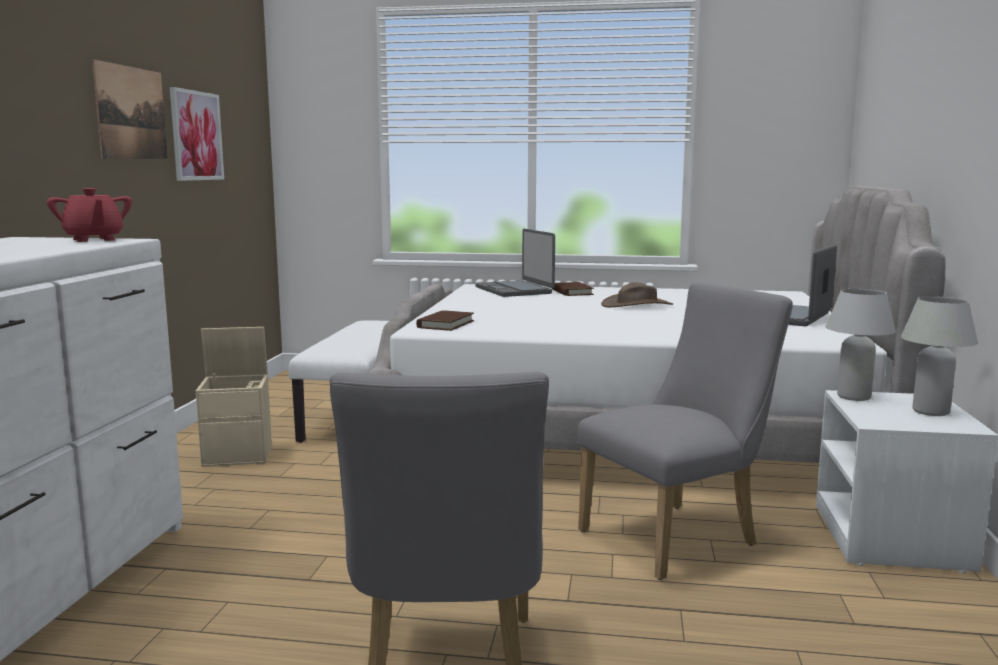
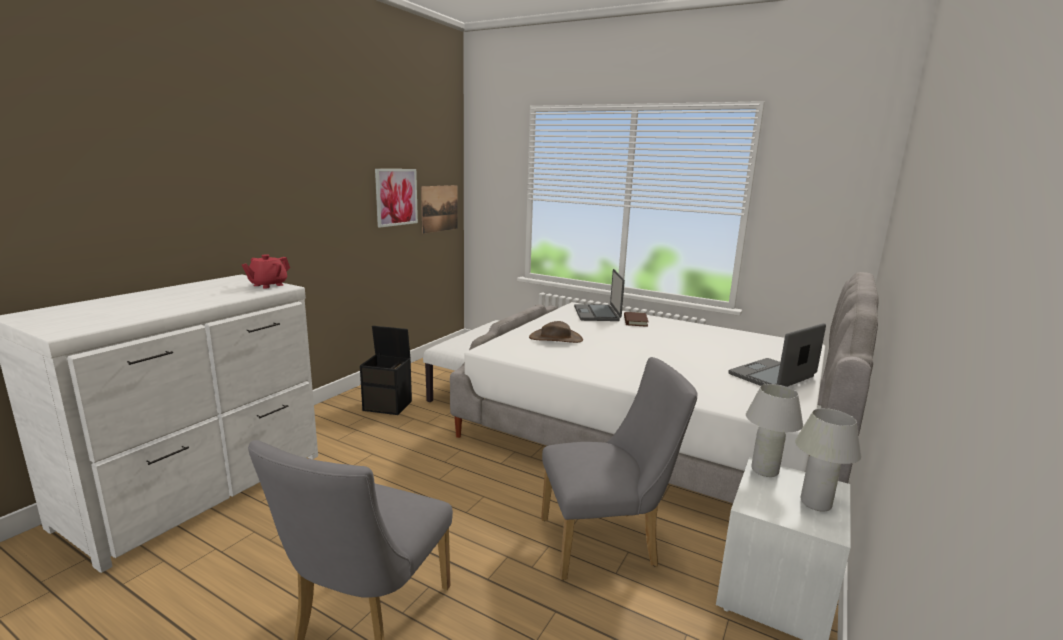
camera: 20 degrees right, 5 degrees up
(94, 240) = (268, 285): red teapot -> red teapot turned 45 degrees clockwise
(131, 113) = (342, 189): picture -> picture (439, 208)
(239, 455) = (388, 405): beige storage box -> black storage box
(445, 324) = (509, 346): brown book -> none
(637, 305) = (666, 343): brown hat -> brown hat (556, 338)

